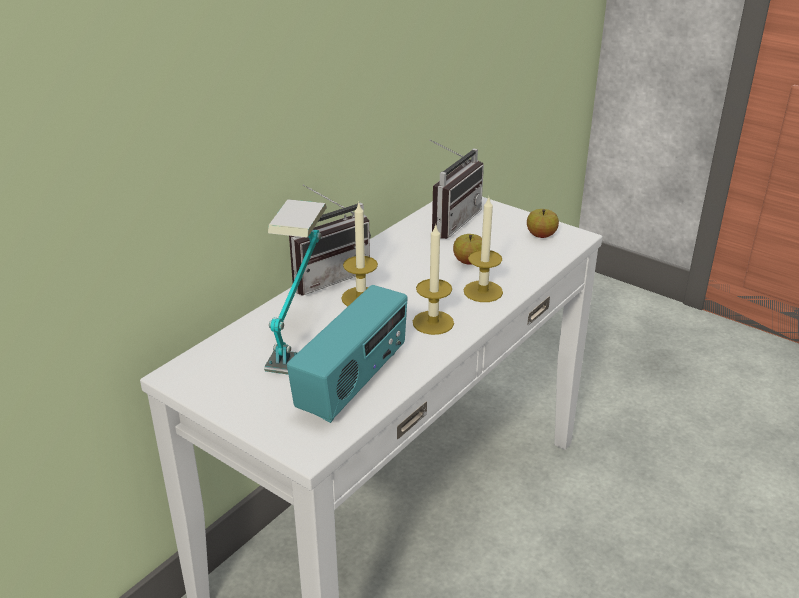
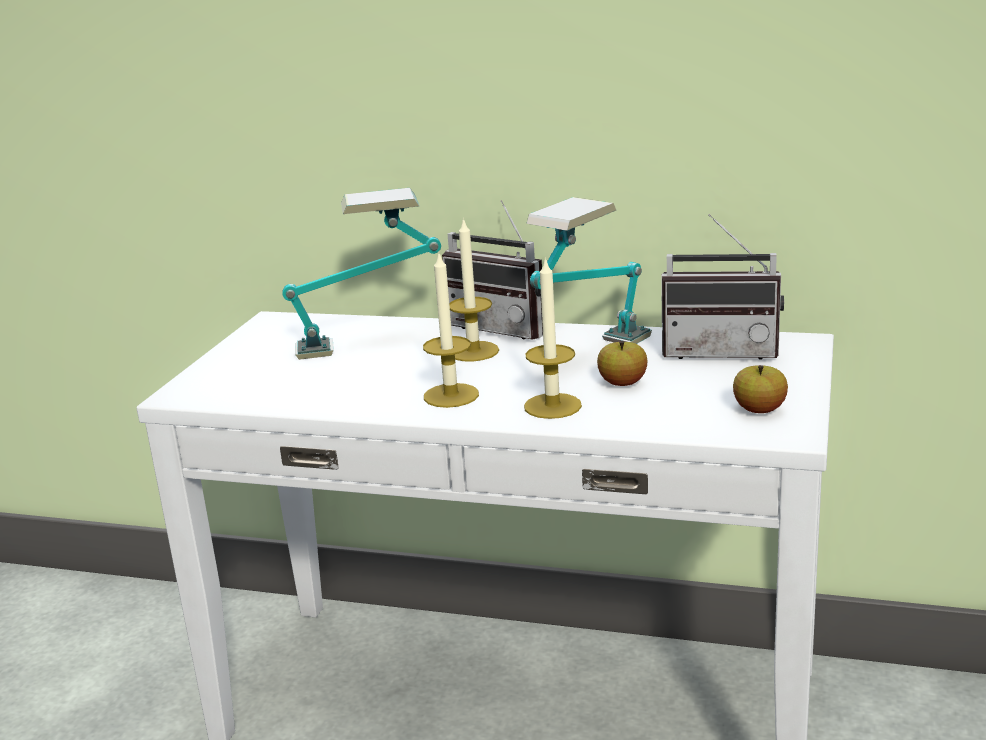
camera: 70 degrees right, 10 degrees down
(353, 383) = (300, 386): radio -> none
(416, 260) = (593, 356): none -> table lamp

